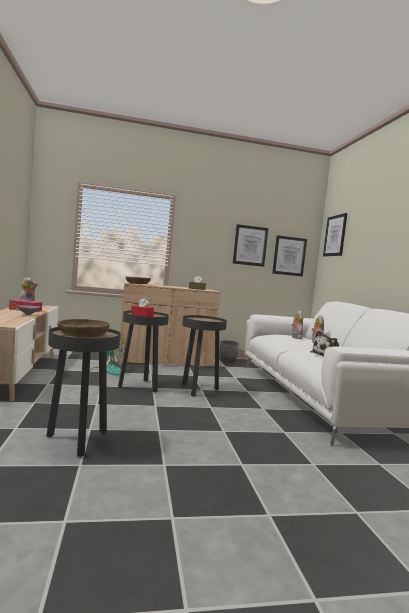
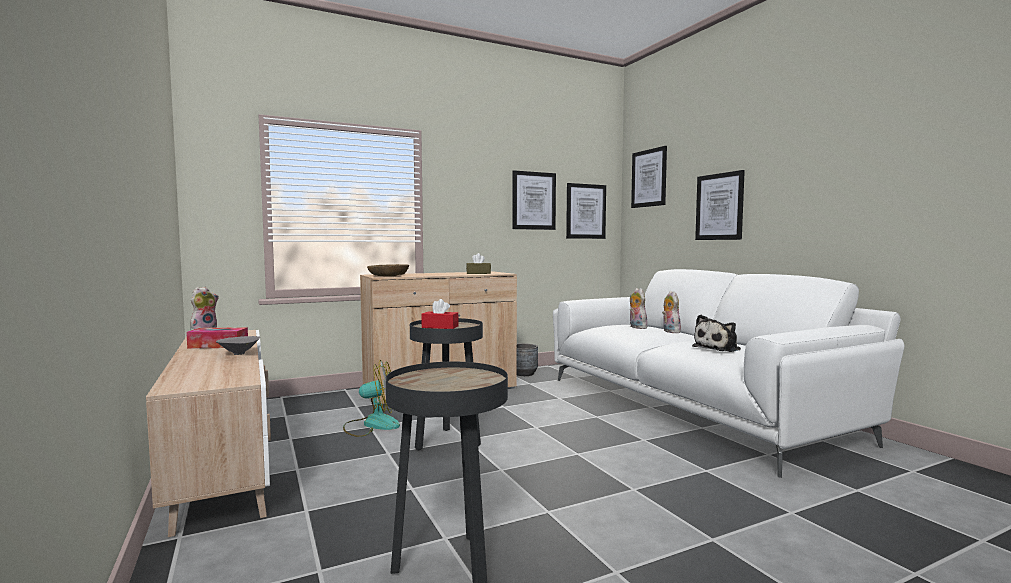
camera: 15 degrees left, 0 degrees up
(83, 335) = (444, 382): brown bowl -> none
(198, 390) = (533, 429): black side table -> none
(371, 259) = (719, 206): none -> picture

